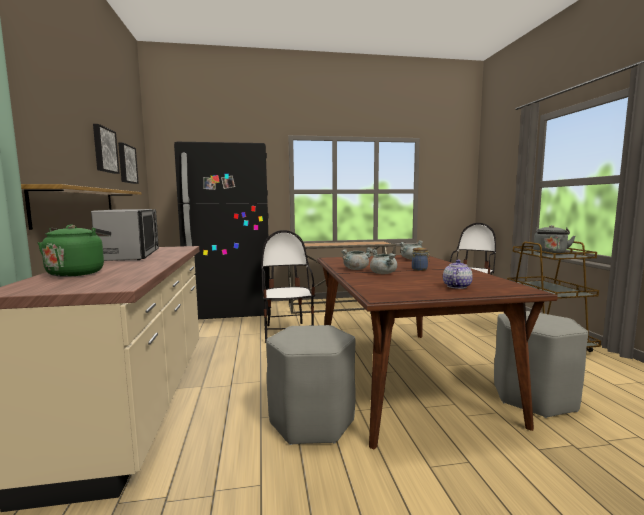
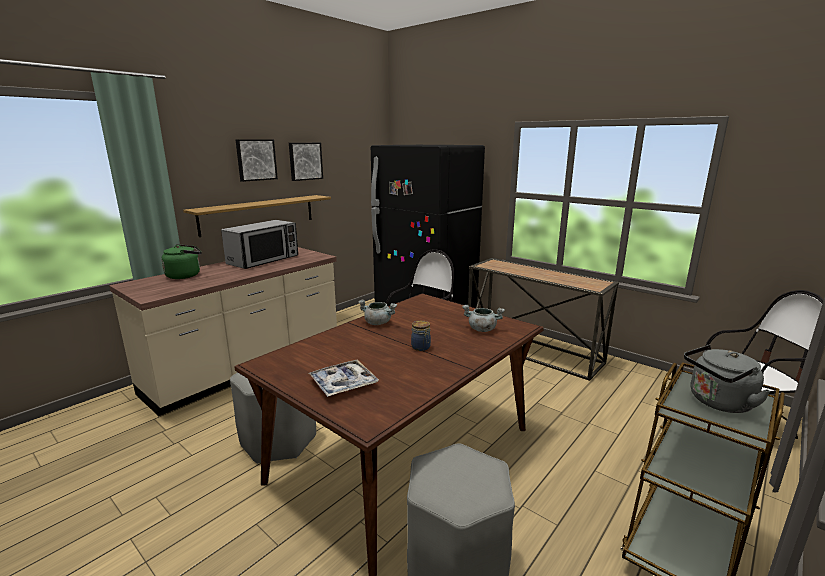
camera: 50 degrees right, 10 degrees up
(126, 164) = (345, 165): picture -> picture (256, 160)
(383, 273) = (370, 338): grey cooking pot -> none
(456, 286) = (343, 384): teapot -> tray

